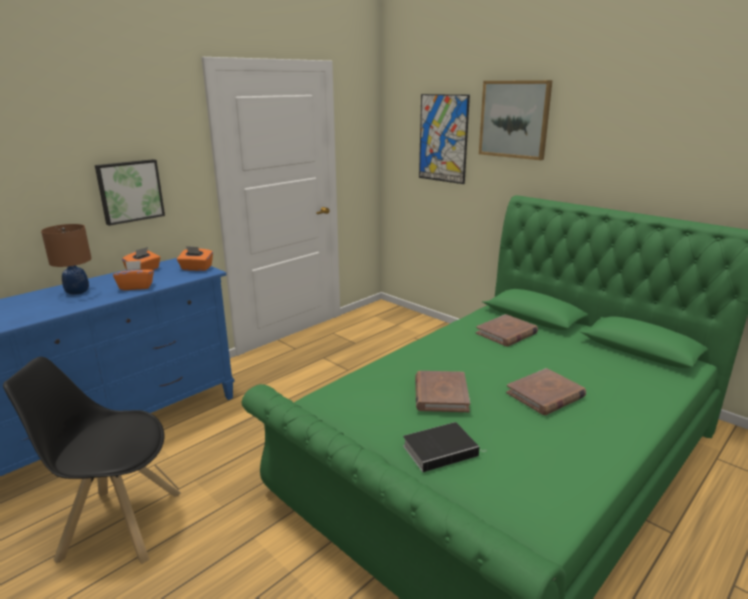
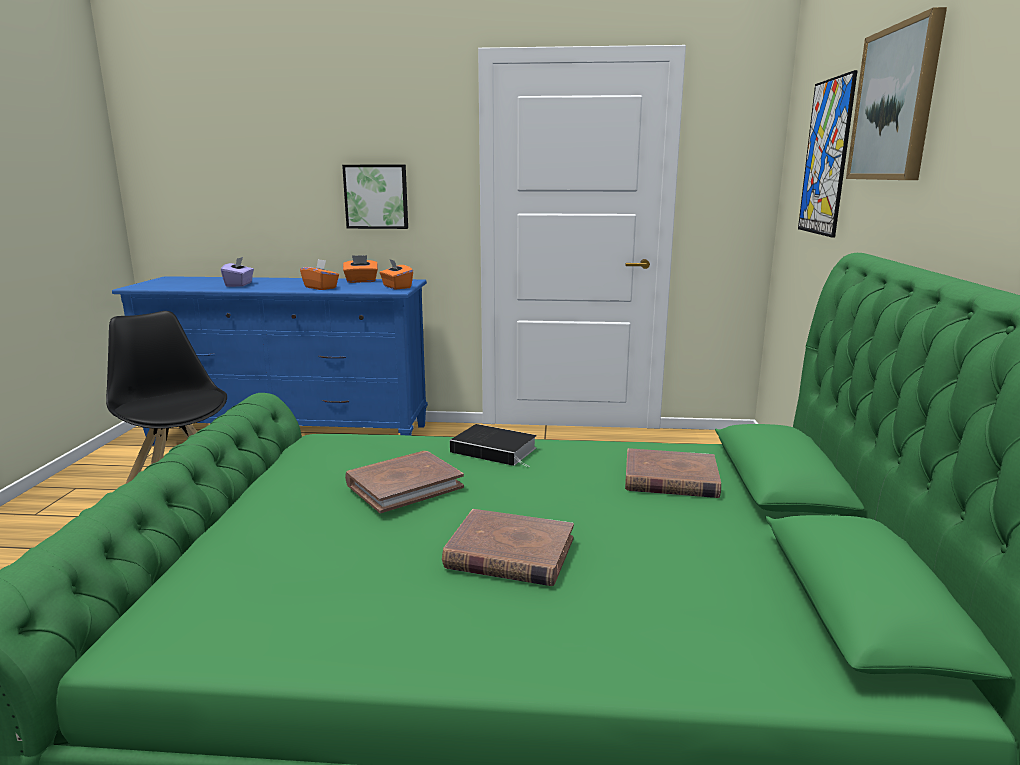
camera: 50 degrees right, 5 degrees down
(38, 307) = (239, 284): none -> purple tissue box
(76, 292) = (283, 283): brown table lamp -> none
(441, 449) = (275, 525): book -> book (496, 450)

